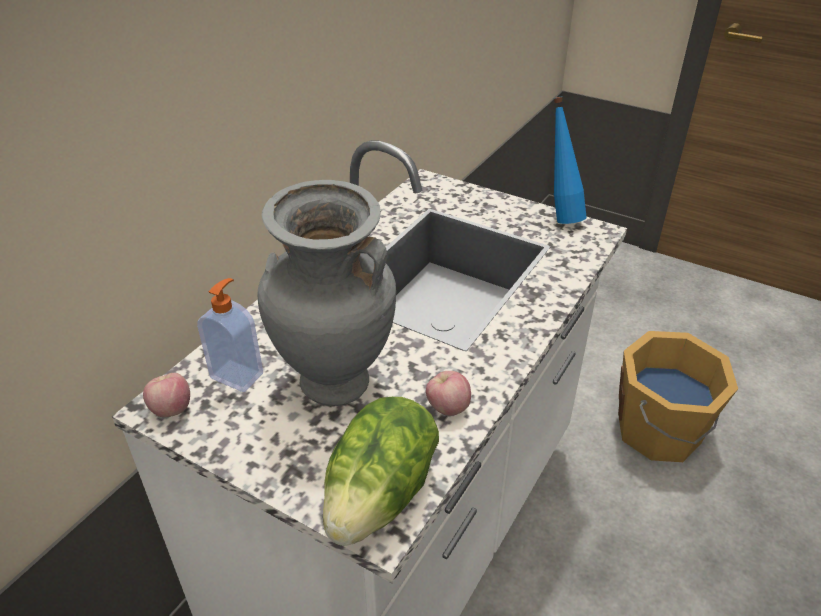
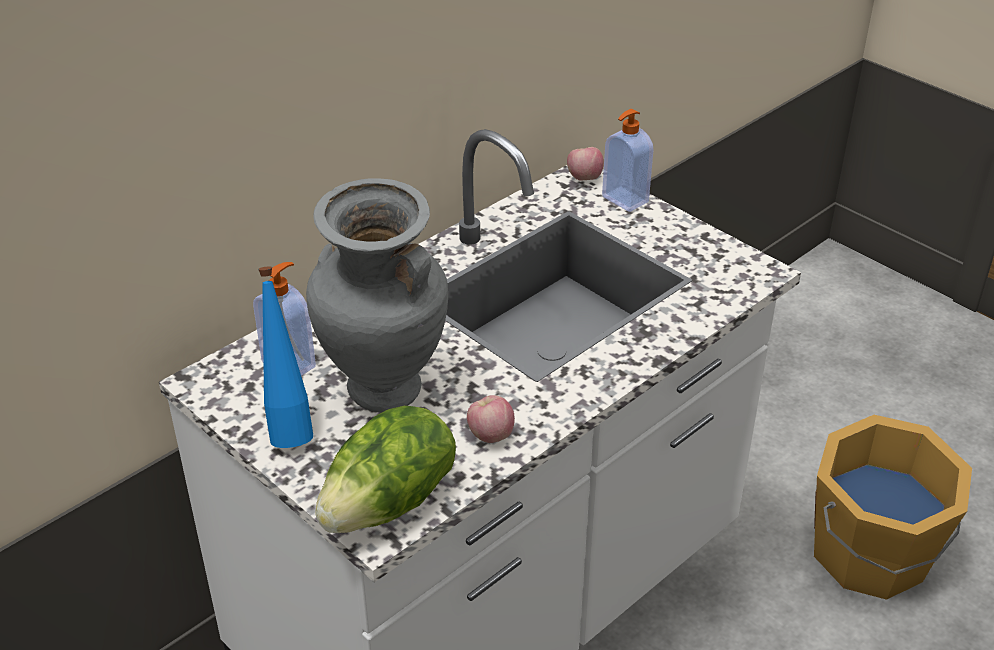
camera: 15 degrees right, 0 degrees up
(171, 409) = (216, 386): apple -> apple (584, 178)
(468, 194) = (624, 200): none -> soap dispenser
(559, 216) = (723, 244): blue bottle -> blue bottle (289, 427)

